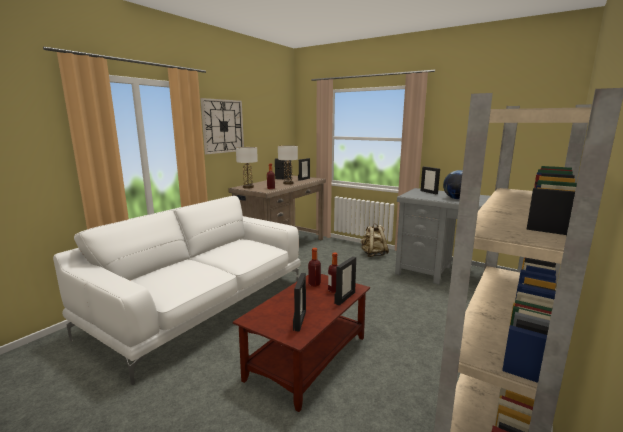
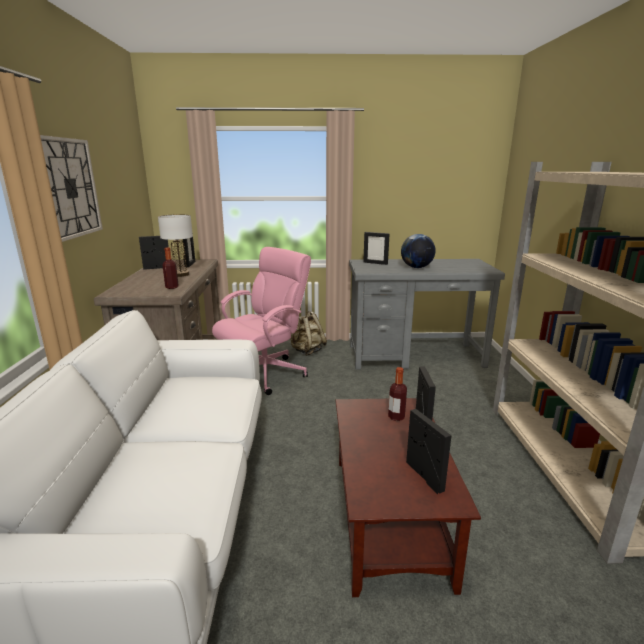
camera: 35 degrees left, 5 degrees up
(248, 187) = (129, 291): table lamp -> none
(314, 284) = (364, 417): bottle -> none
(329, 261) = (264, 374): none -> pink office chair

